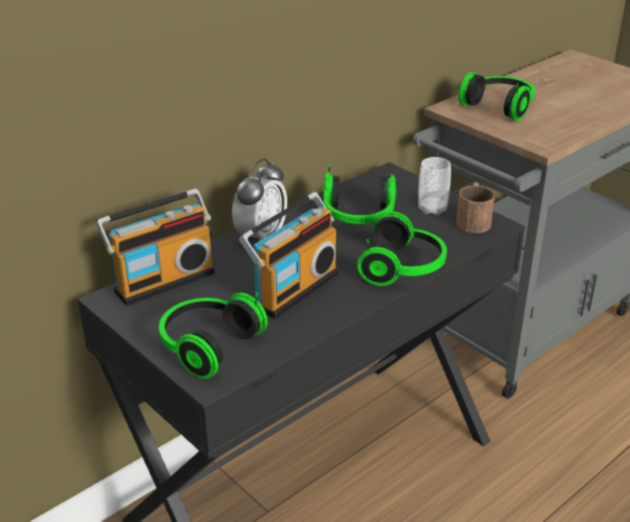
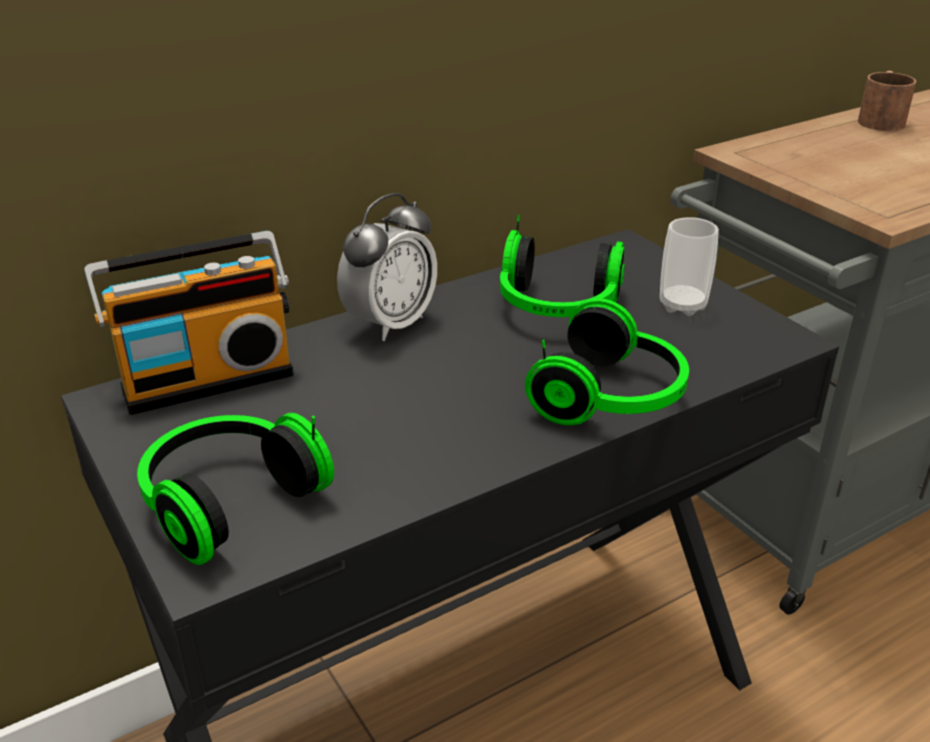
camera: 10 degrees right, 0 degrees up
(293, 288) = (411, 414): radio -> none
(473, 219) = (749, 327): brown mug -> brown mug (880, 119)
(500, 107) = (818, 155): headphones -> none

